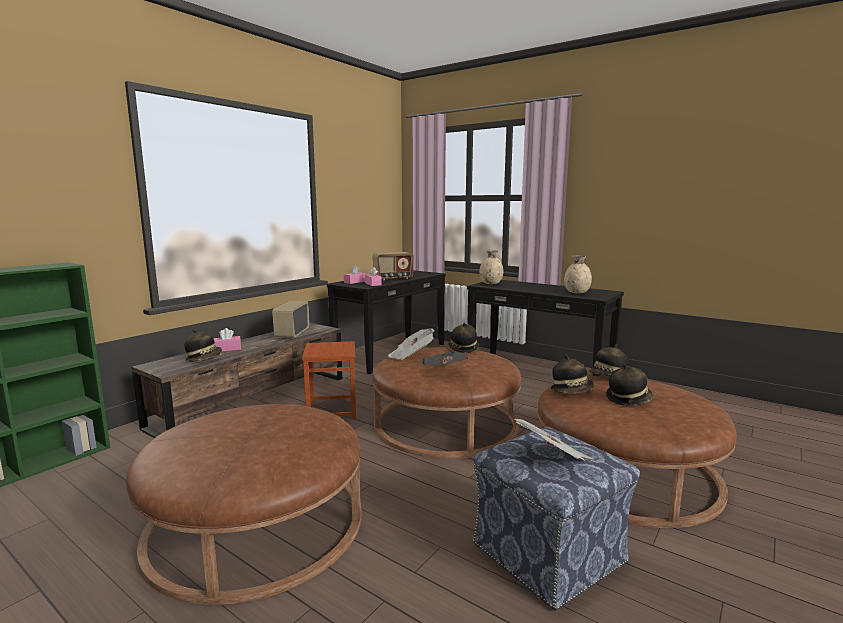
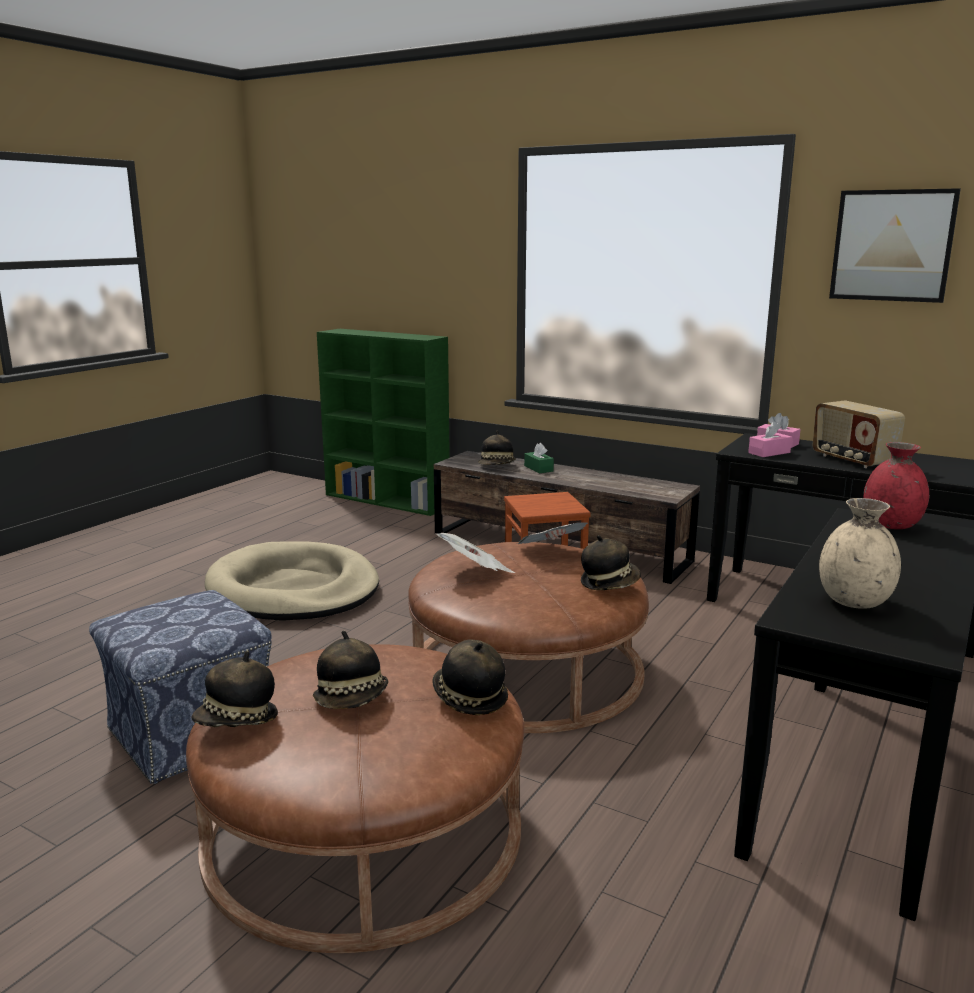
camera: 85 degrees right, 5 degrees up
(227, 349) = (538, 468): pink tissue box -> green tissue box
(256, 522) = (293, 589): brown ottoman -> beige dog bed
(292, 334) = (622, 484): radio -> none
(353, 179) = (892, 245): none -> picture
(490, 283) = (891, 525): beige vase -> red vase
(552, 459) = (165, 615): newspaper -> none
(571, 391) = (395, 656): hat -> hat (237, 722)

